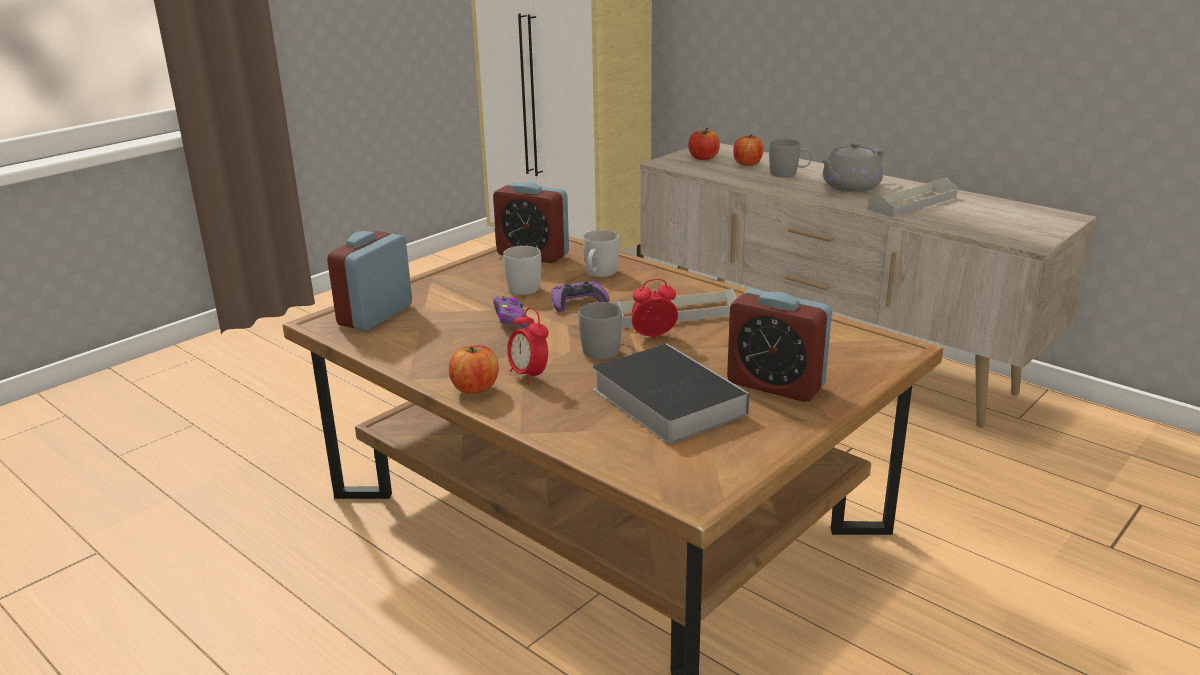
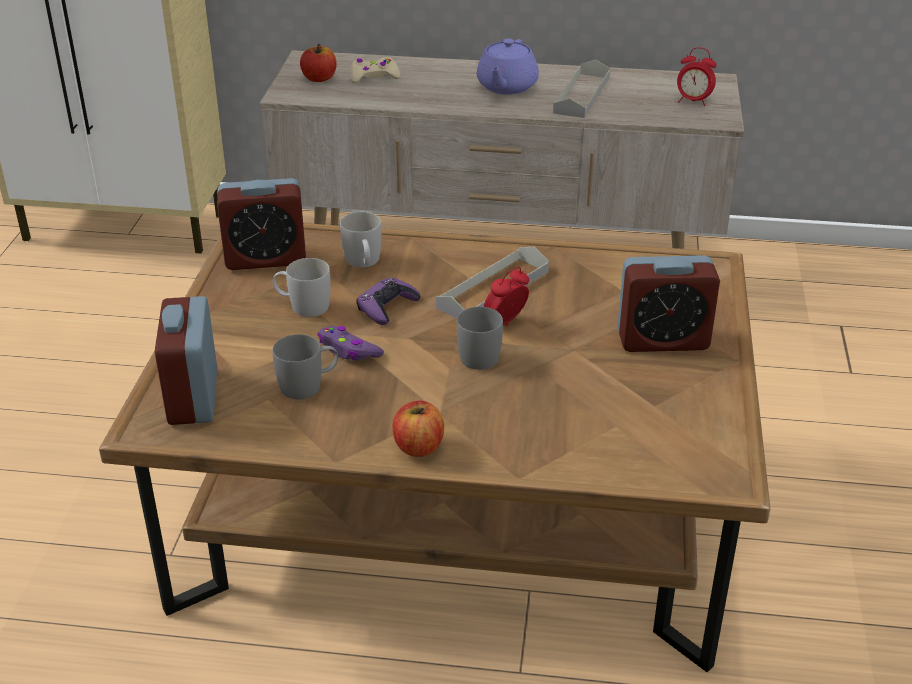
camera: 35 degrees left, 10 degrees up
(529, 375) = (448, 412): alarm clock -> alarm clock (693, 101)
(664, 399) = (594, 391): book -> none
(747, 164) = (374, 77): apple -> beige game controller
(789, 174) = (431, 82): grey mug -> grey mug (308, 385)
(850, 187) = (506, 87): grey teapot -> purple teapot

